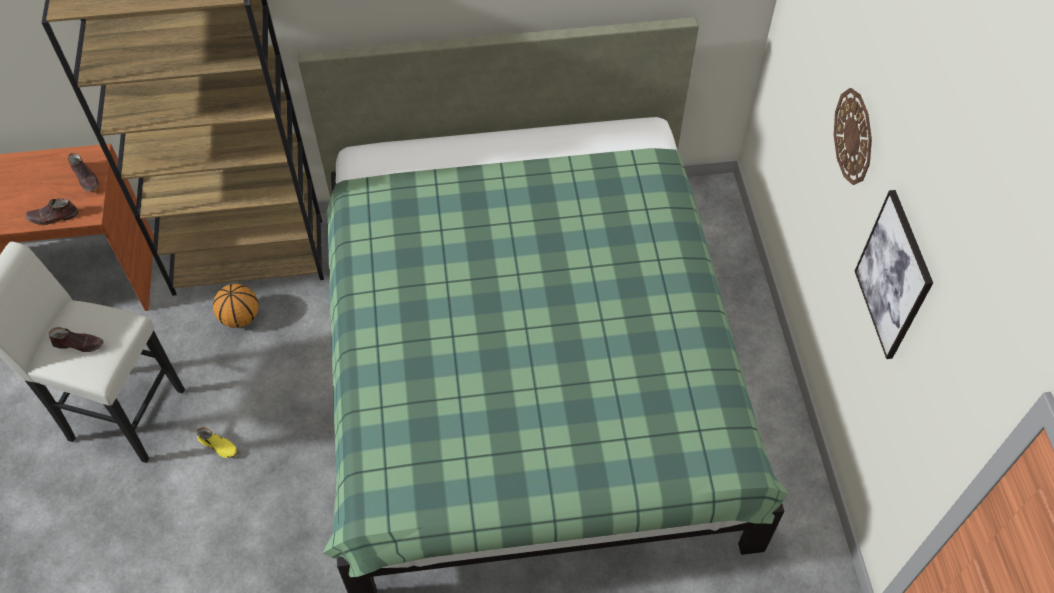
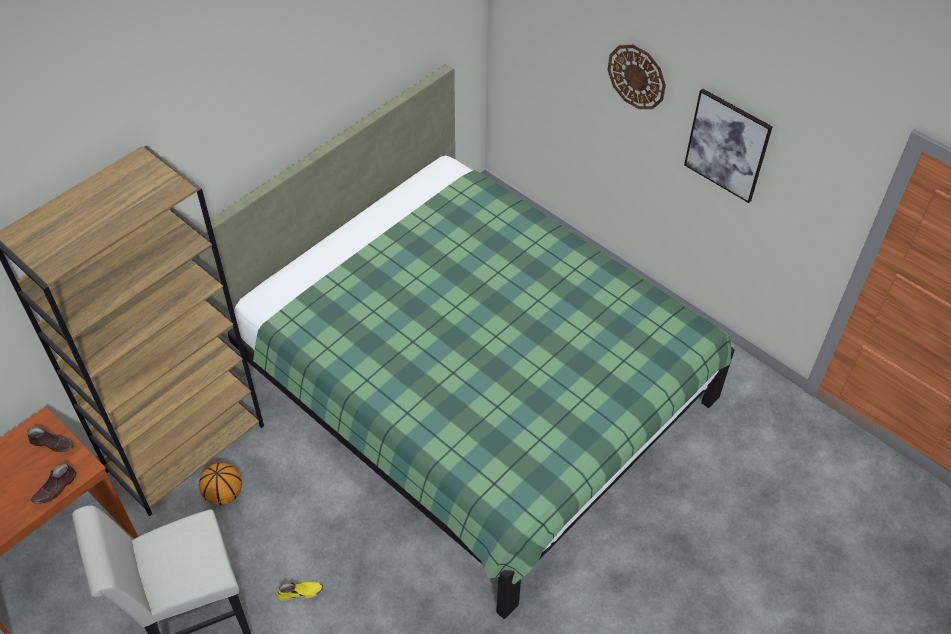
camera: 40 degrees left, 5 degrees down
(79, 343) = (178, 562): brown shoe -> none

